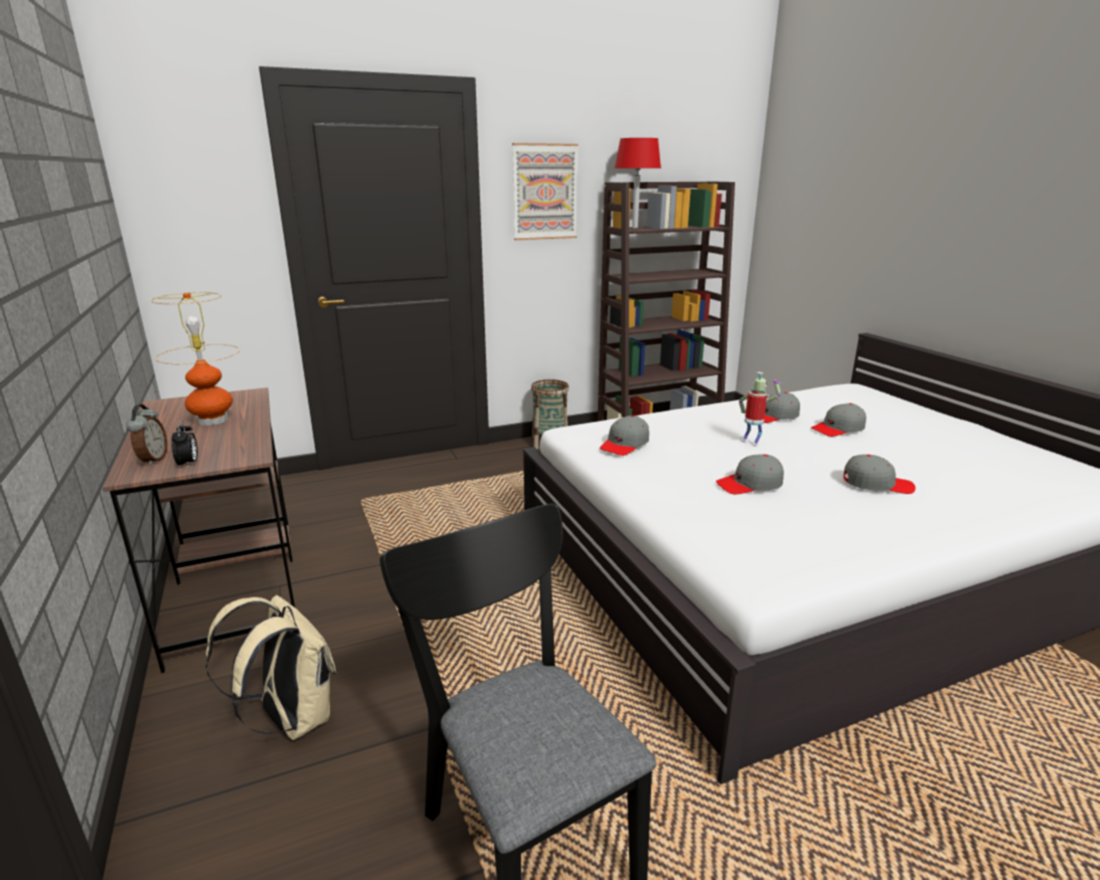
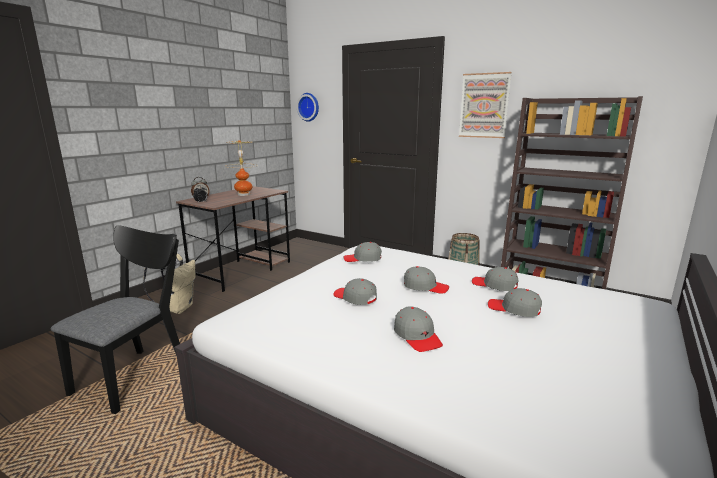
camera: 55 degrees right, 5 degrees down
(180, 198) = (309, 107): none -> wall clock
(634, 228) = (543, 133): red table lamp -> none
(752, 443) = (425, 287): toy robot -> grey cap

